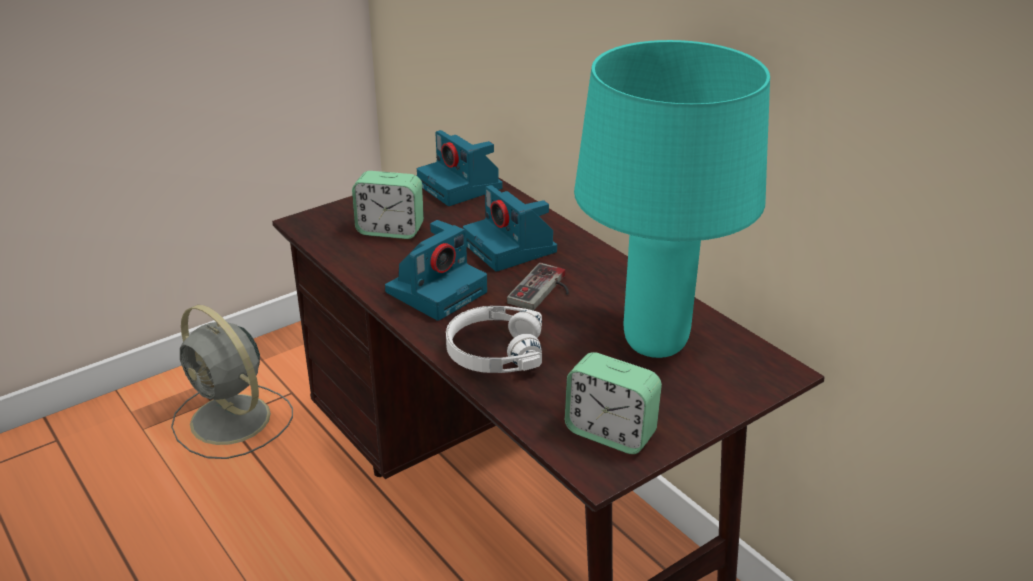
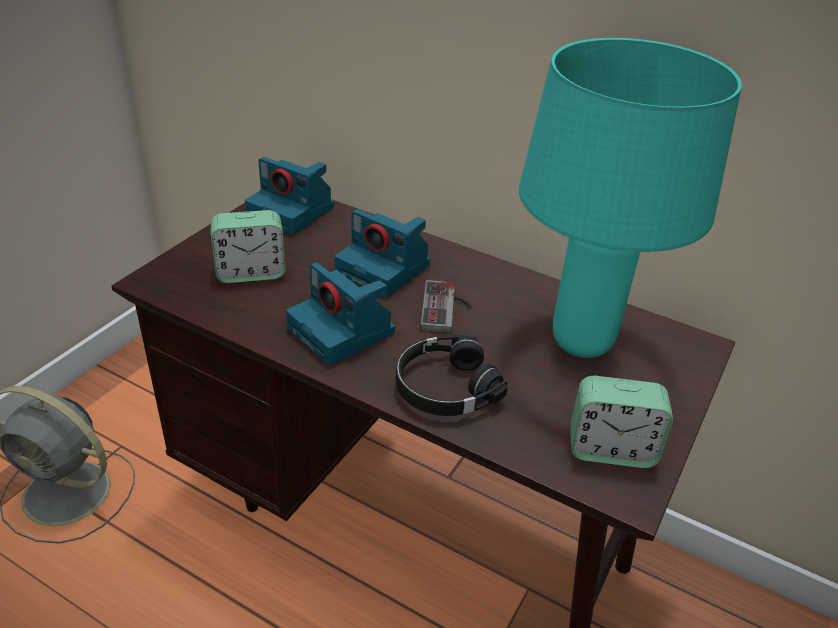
camera: 25 degrees left, 5 degrees up
(437, 291) = (343, 331): camera -> camera turned 120 degrees clockwise
(494, 351) = (444, 387): white headphones -> black headphones

